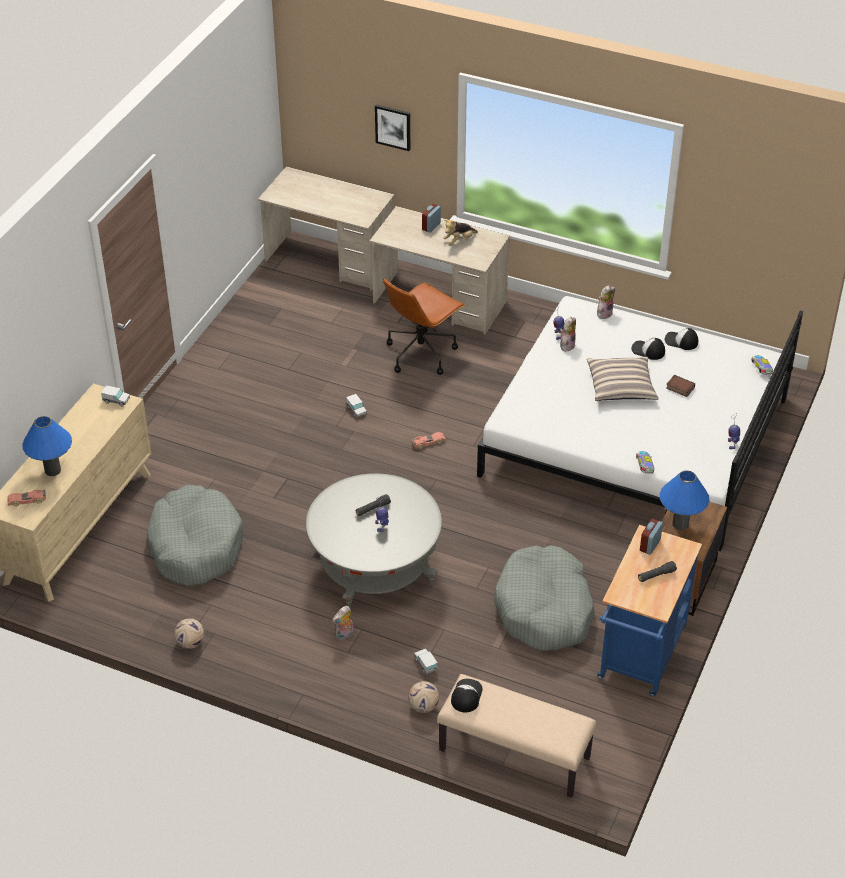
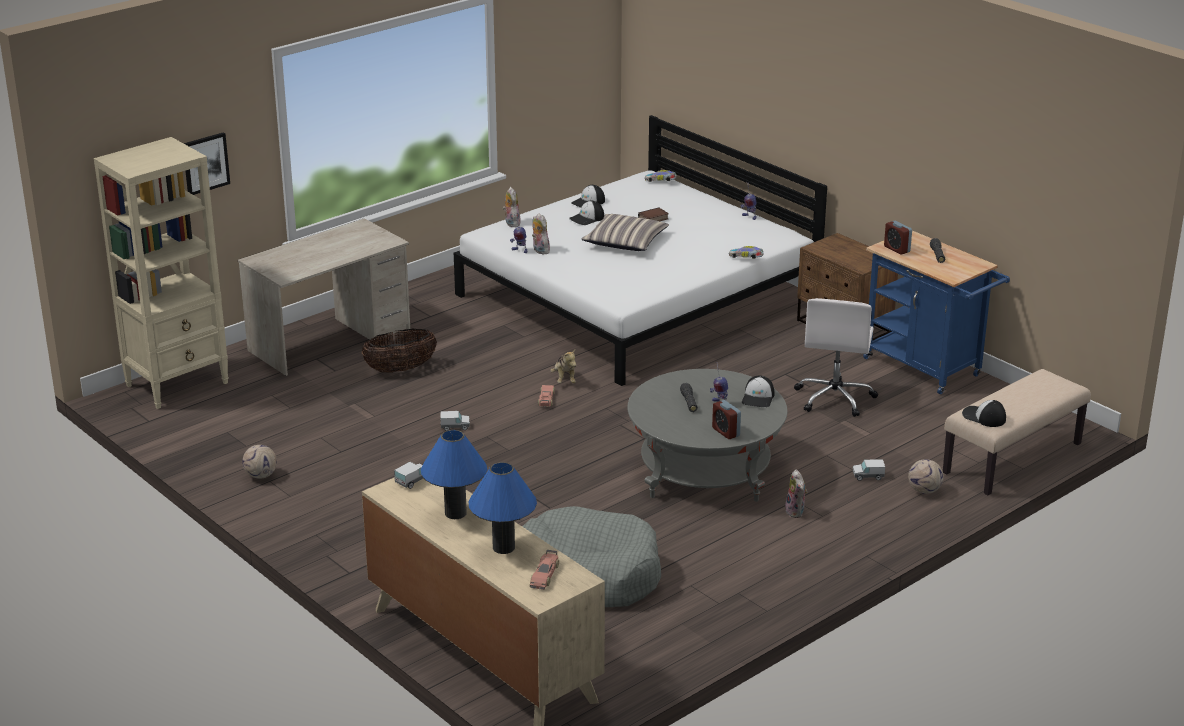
camera: 65 degrees left, 15 degrees down
(190, 643) = (742, 612): football -> football (261, 476)
(329, 261) = (178, 384): beige desk -> beige bookcase
(405, 546) = (758, 398): none -> cap
(421, 353) = (400, 369): brown office chair -> basket
(431, 226) = (299, 250): alarm clock -> alarm clock (726, 432)
(459, 241) = (342, 242): plush toy -> plush toy (564, 379)
(544, 609) = (835, 398): grey dog bed -> white office chair
(680, 524) = (844, 256): blue table lamp -> blue table lamp (455, 513)

